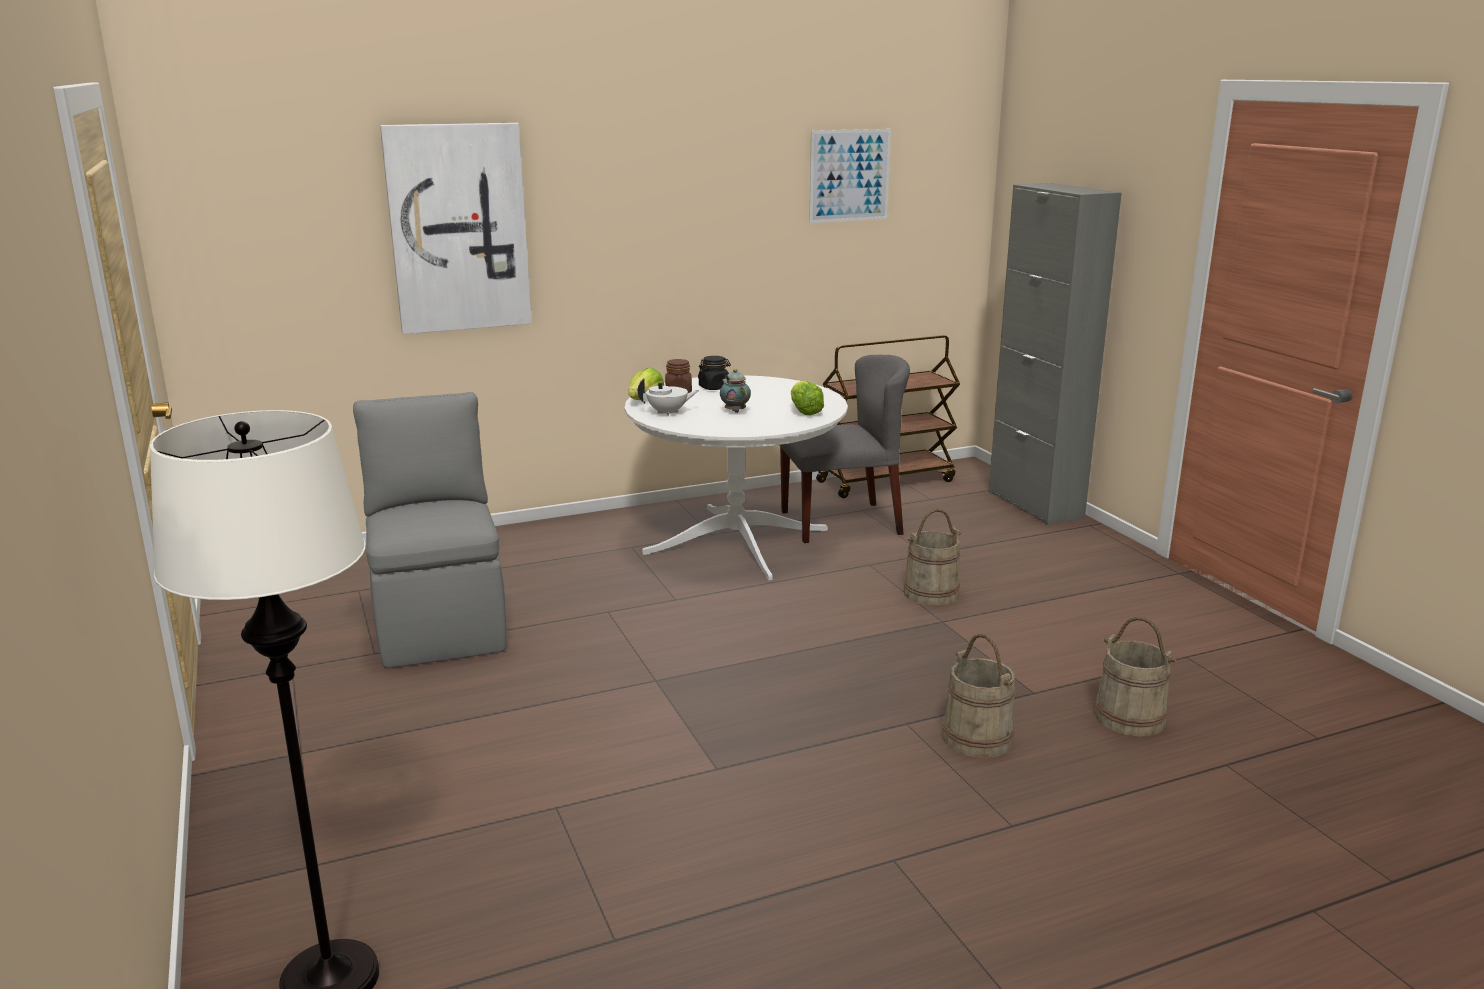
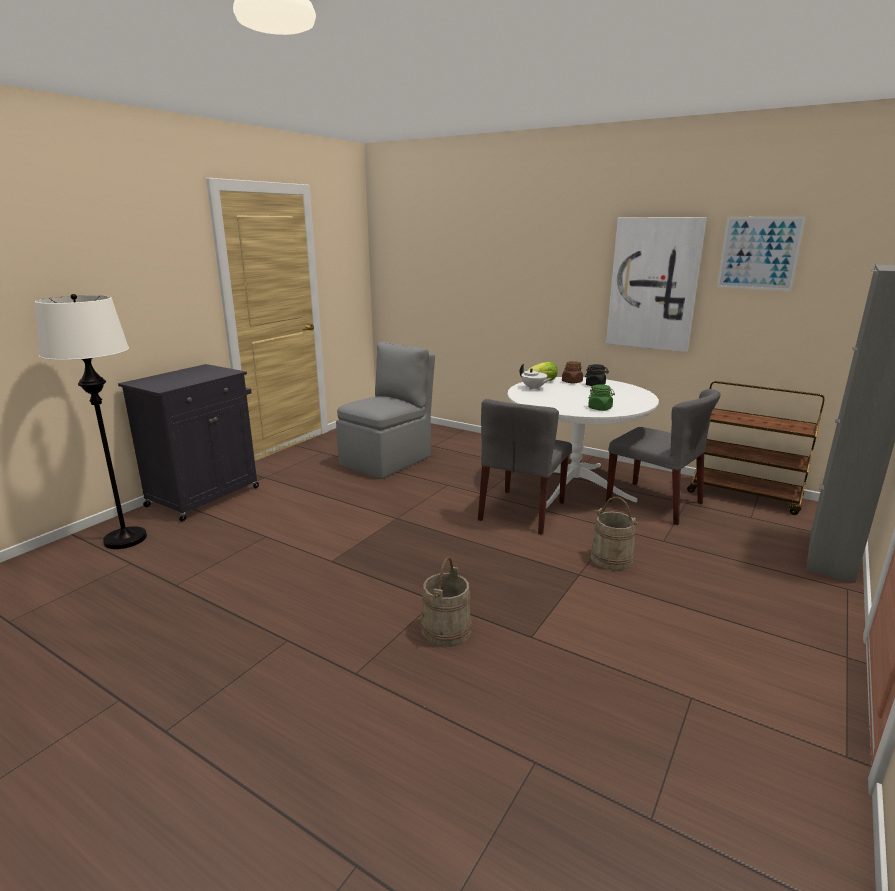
camera: 55 degrees right, 0 degrees up
(274, 839) = (205, 496): none -> black cabinet
(458, 228) = (490, 267): picture -> picture (653, 284)
(734, 411) = (566, 397): teapot -> none
(759, 595) = (522, 511): none -> grey chair
(805, 412) = (600, 408): lettuce -> green jar
(1129, 718) = (548, 690): beige bucket -> none

